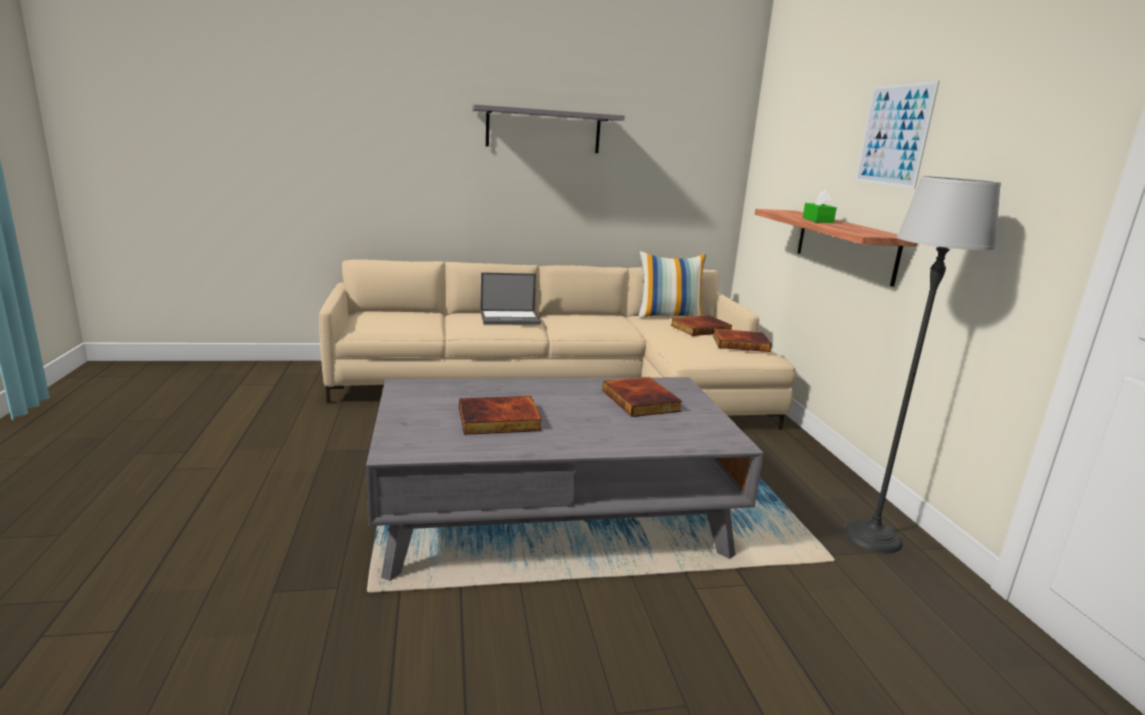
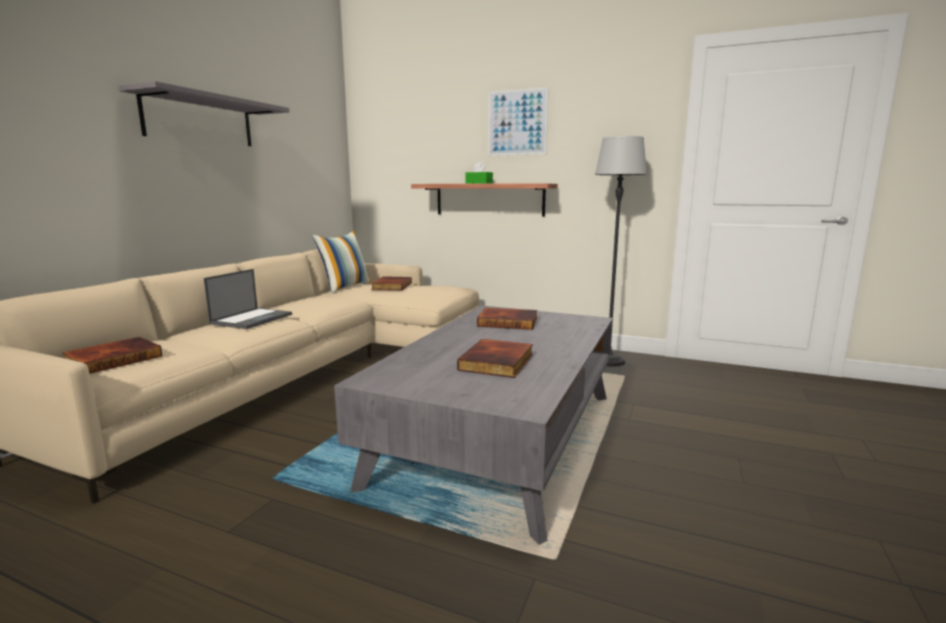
camera: 55 degrees left, 5 degrees down
(740, 343) = (434, 286): book -> book (114, 359)

